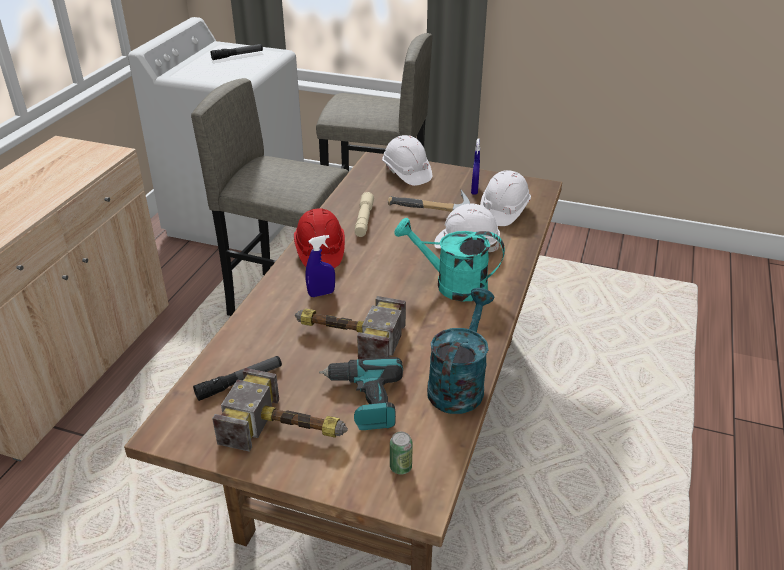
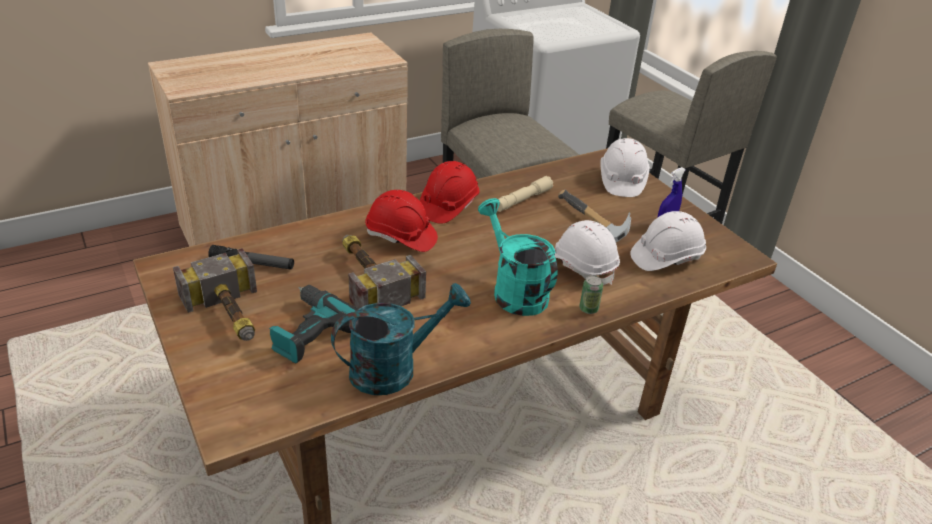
camera: 40 degrees right, 0 degrees up
(237, 55) = (581, 19): flashlight -> none
(321, 293) = (401, 237): blue spray bottle -> red hard hat
(400, 467) = (257, 395): can -> can (588, 309)

